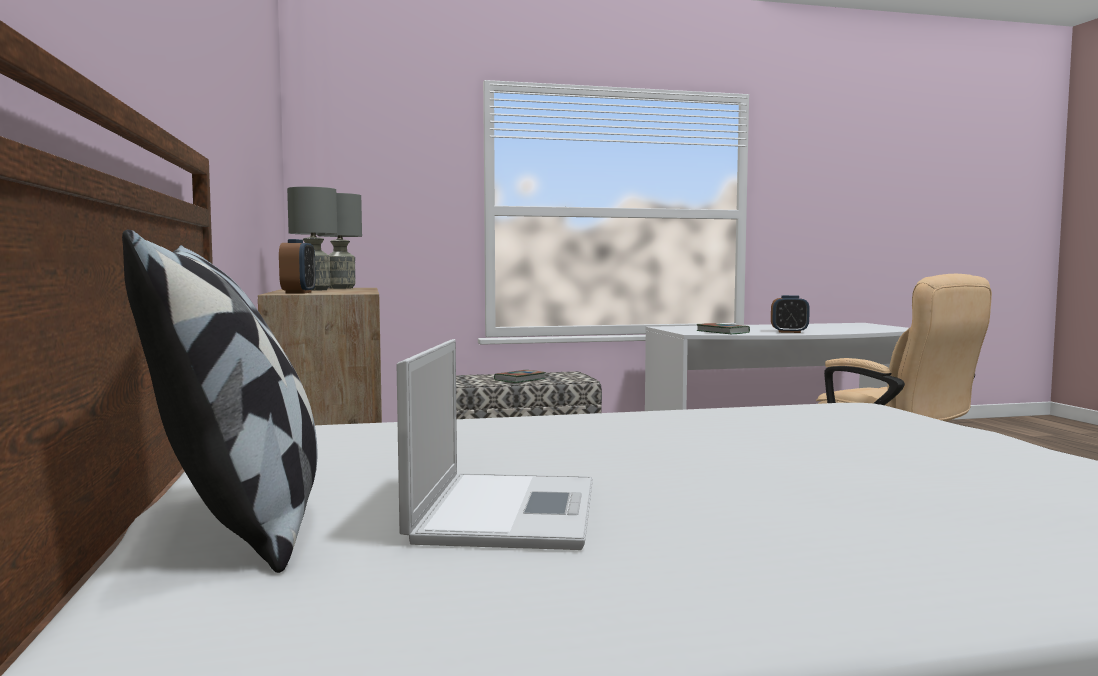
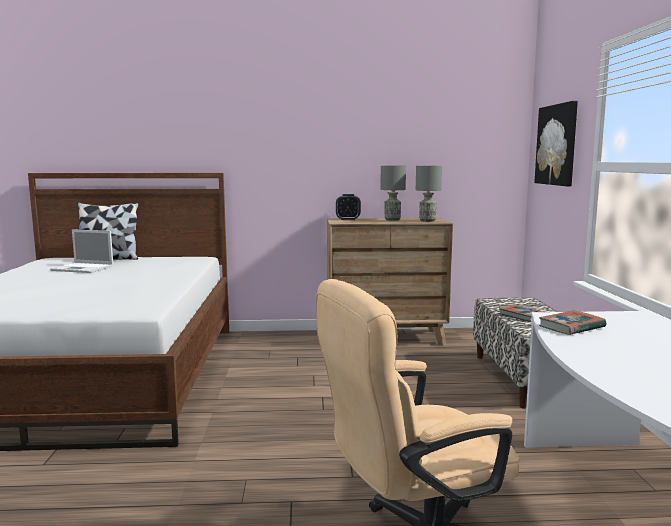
camera: 100 degrees right, 5 degrees up
(386, 182) = (557, 145): none -> picture
(789, 332) = (597, 354): alarm clock -> none

